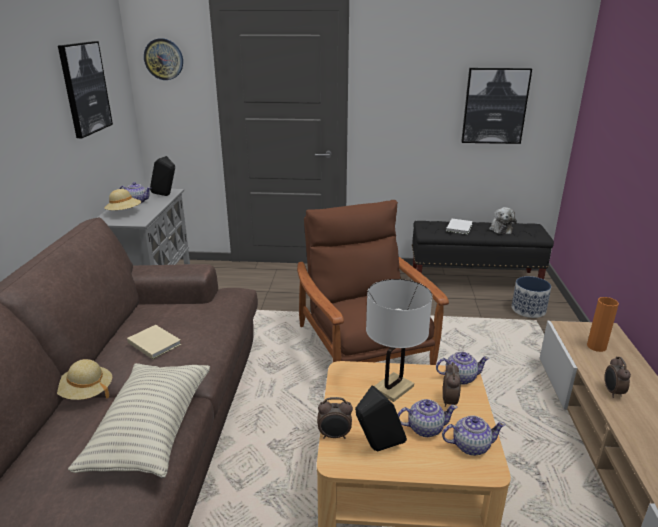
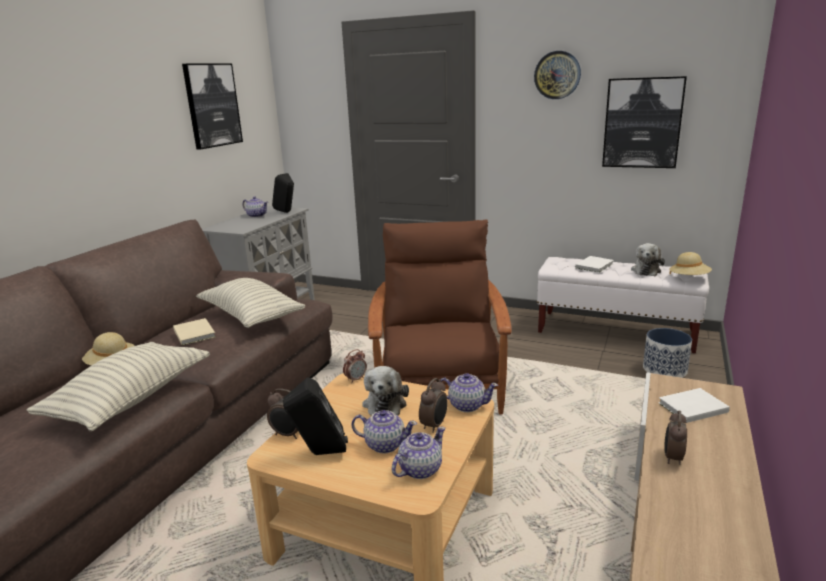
camera: 20 degrees right, 5 degrees down
(124, 213) = (237, 223): beige hat -> beige hat (689, 278)
(164, 59) = (303, 83): wall clock -> wall clock (557, 75)
(197, 315) = (251, 316): none -> pillow
(348, 368) = (356, 379): none -> alarm clock
(393, 388) = (385, 403): white table lamp -> plush toy
(470, 446) = (419, 469): teapot -> teapot turned 60 degrees counterclockwise
(474, 280) = (615, 332): black bench -> white bench
(596, 346) = (691, 407): orange vase -> white book

